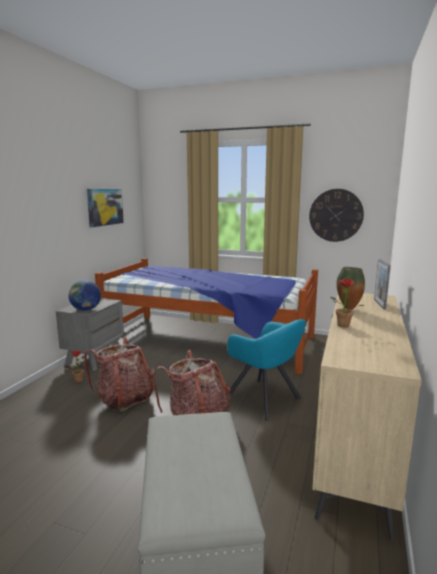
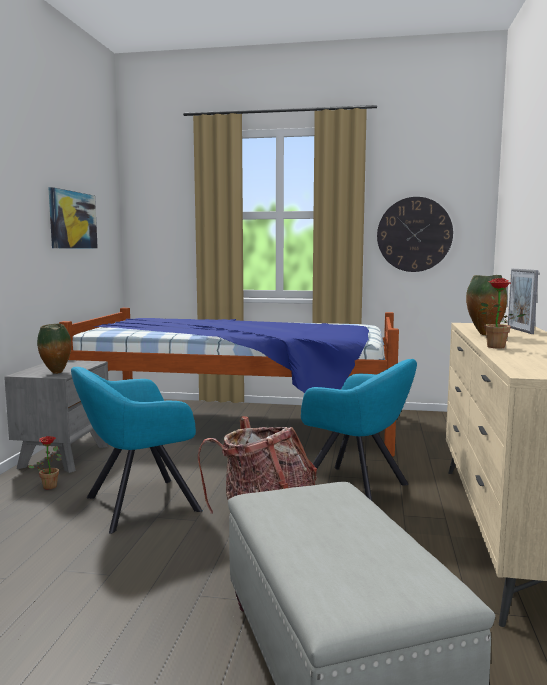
camera: 10 degrees left, 5 degrees down
(86, 310) = (56, 373): globe -> vase
(124, 399) = (137, 505): backpack -> turquoise armchair

